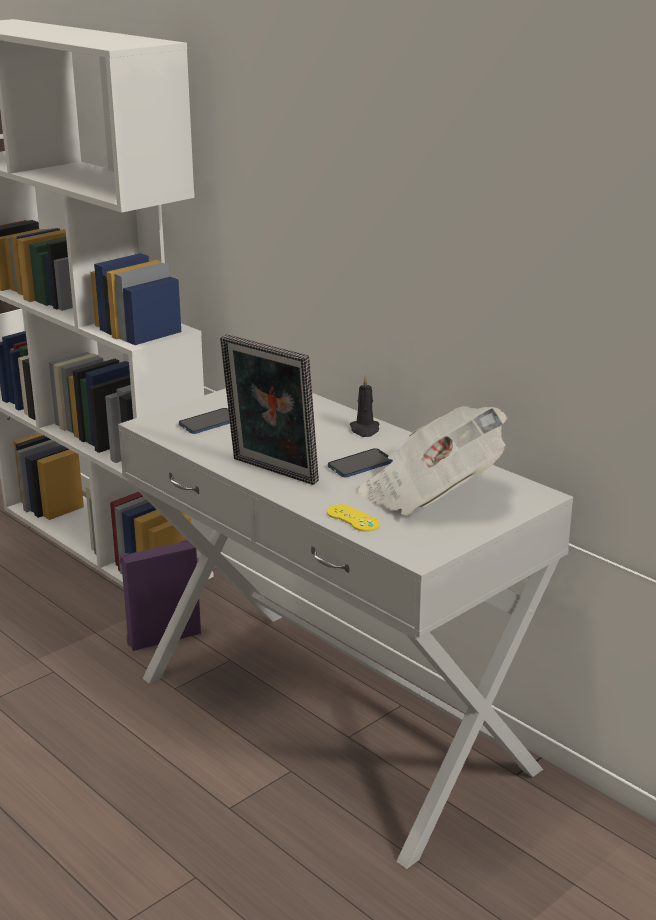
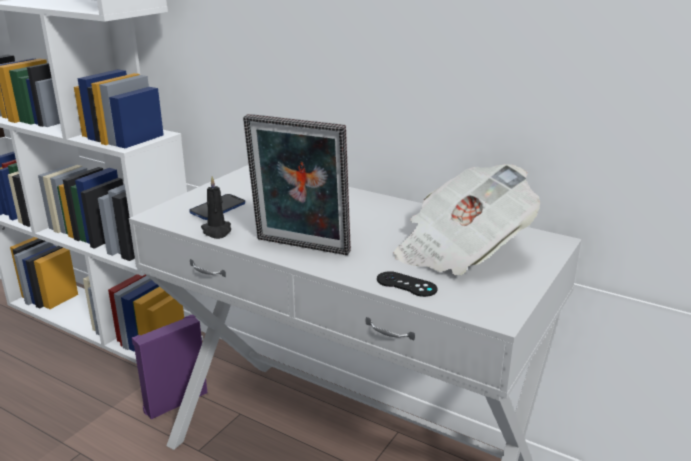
camera: 15 degrees left, 0 degrees up
(353, 518) = (406, 284): yellow game controller -> black game controller
(360, 465) = (378, 231): phone -> none
(365, 430) = (362, 201): black candle -> black candle (217, 231)

